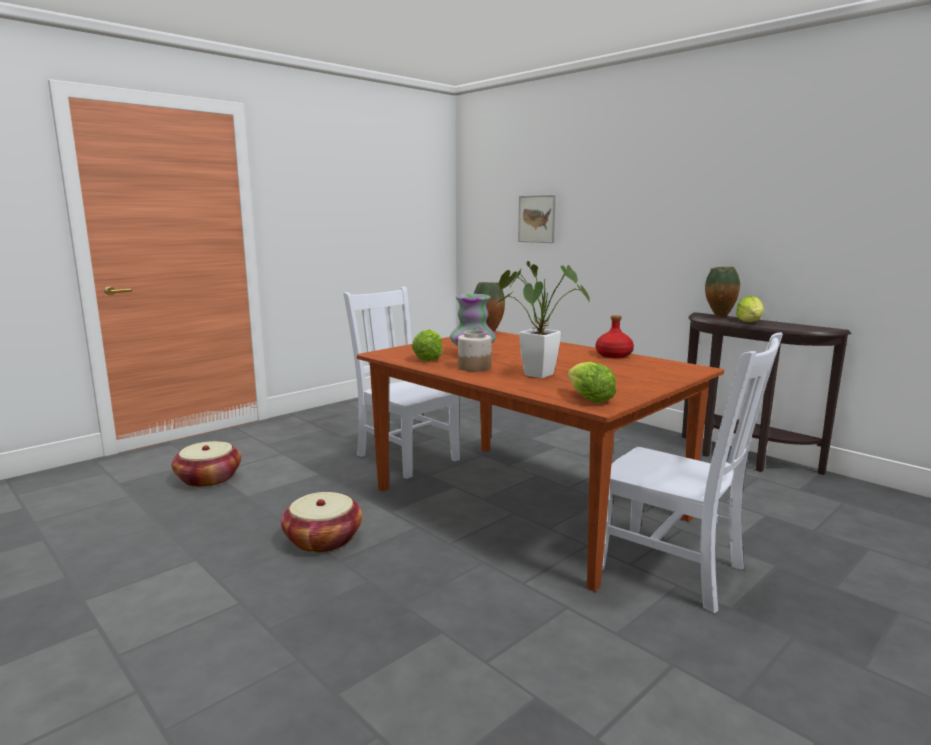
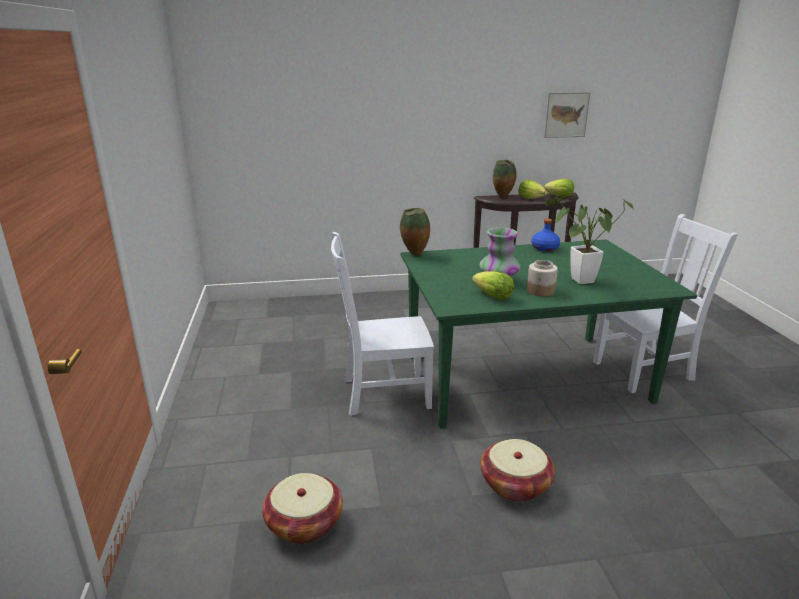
camera: 55 degrees left, 10 degrees up
(525, 503) = (524, 378): brown dining table -> green dining table
(537, 219) = (308, 128): picture -> picture (566, 115)
(589, 399) = (657, 287): lettuce -> lettuce (559, 196)
(613, 355) = (544, 248): red bottle -> blue bottle

